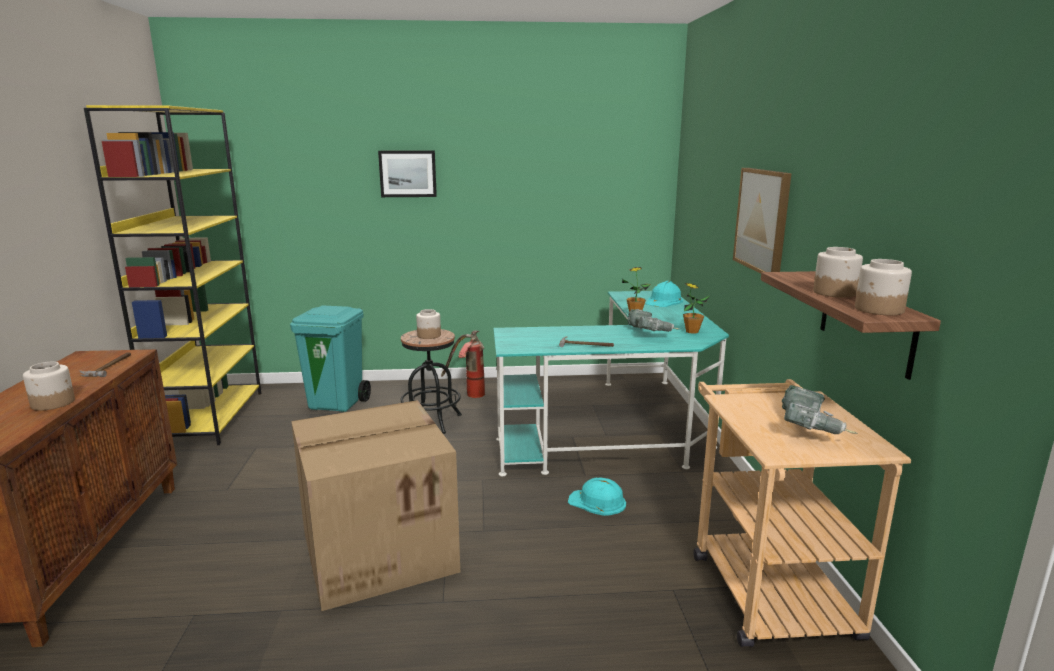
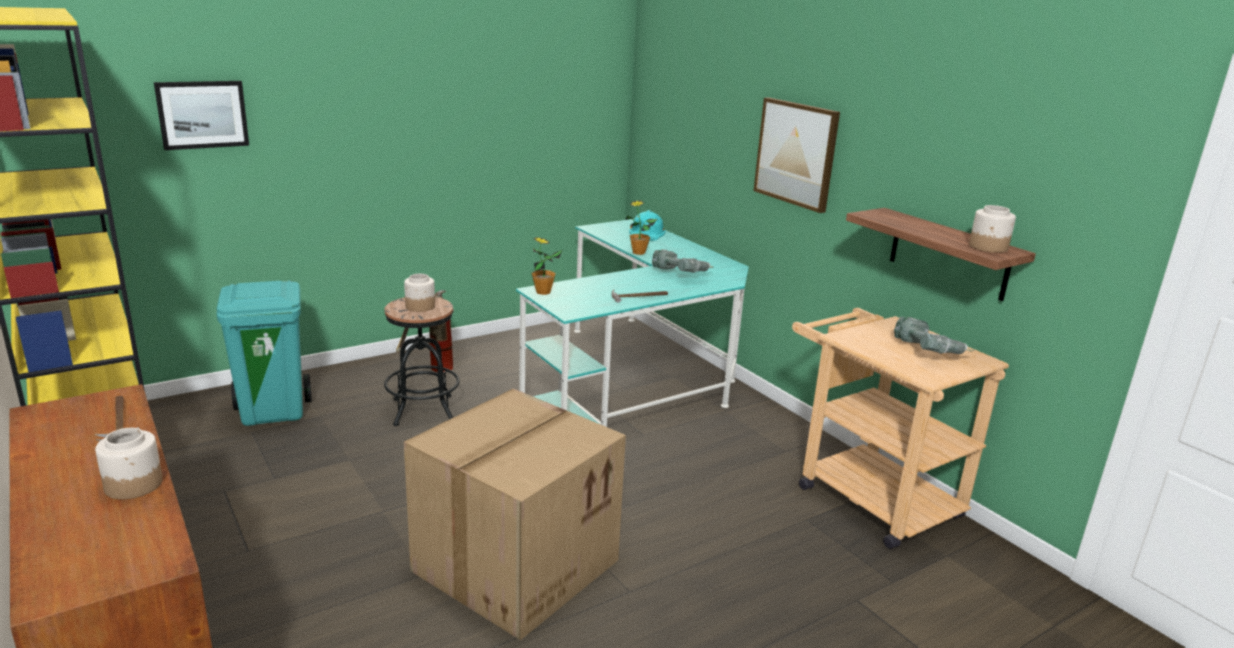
camera: 30 degrees left, 5 degrees up
(408, 173) = (330, 94): picture -> picture (202, 114)
(597, 502) = (679, 458): turquoise hard hat -> none
(692, 331) = (714, 267): potted plant -> potted plant (543, 292)
(835, 292) = (935, 232): jar -> none

